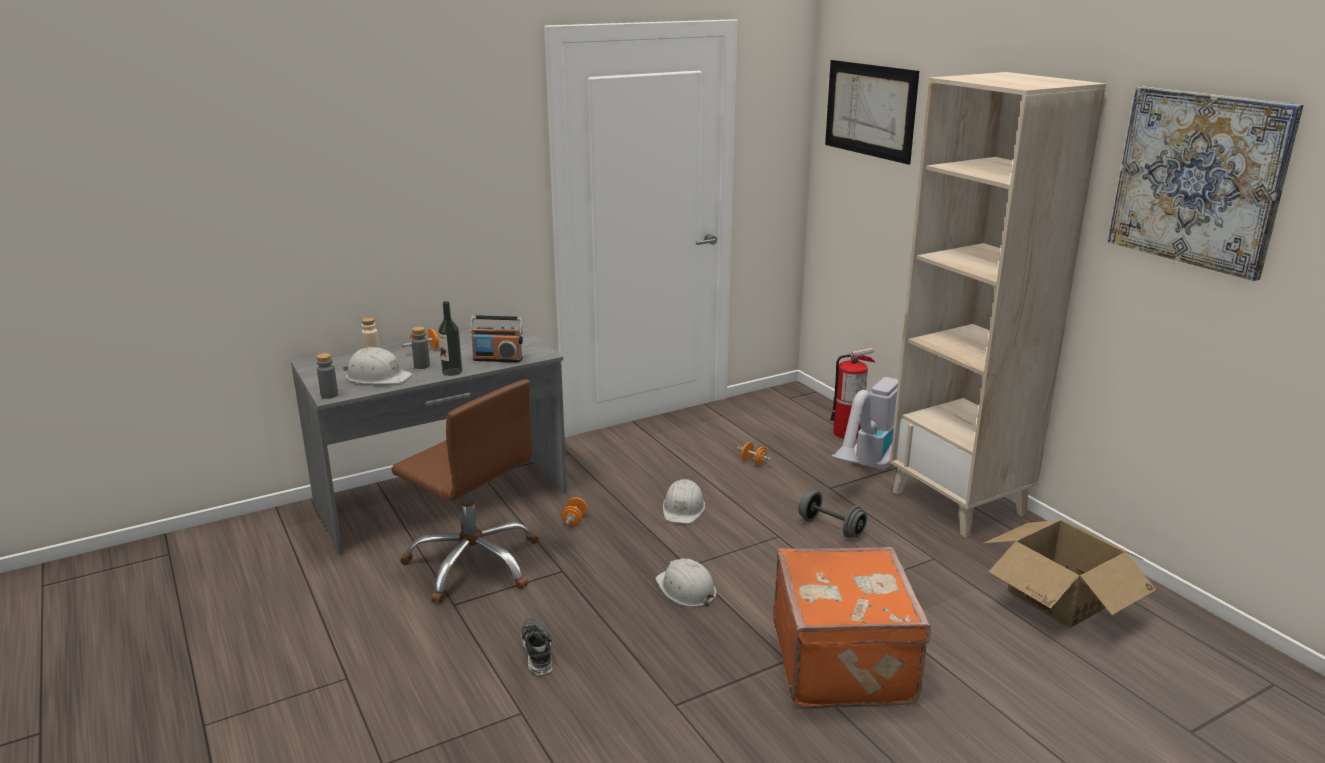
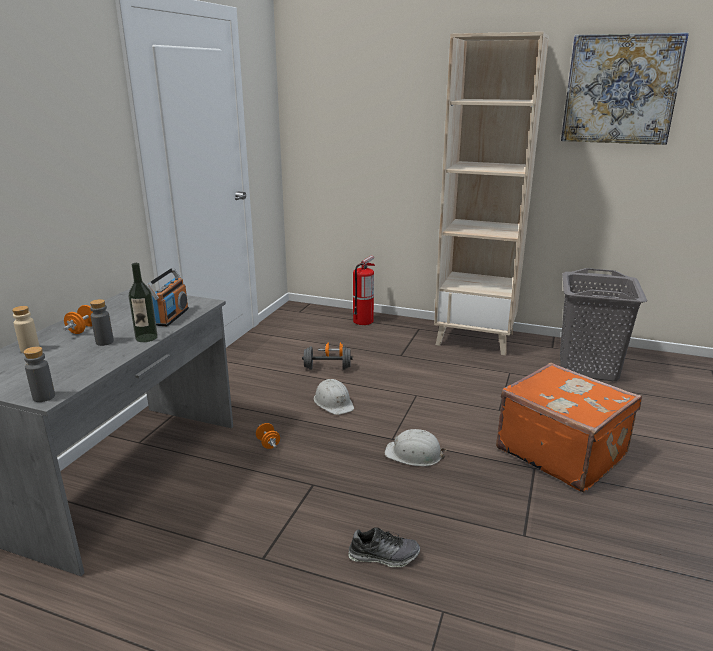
camera: 40 degrees left, 0 degrees up
(377, 377) = (72, 364): white hard hat -> none
(474, 563) = (232, 514): brown office chair -> none
(498, 359) = (171, 317): radio -> radio turned 45 degrees counterclockwise
(536, 652) = (384, 556): shoe -> shoe turned 150 degrees clockwise
(831, 528) = (436, 378): grey dumbbell -> grey dumbbell (327, 368)
(868, 467) = (403, 336): vacuum cleaner -> none
(870, 110) = (338, 82): picture -> none
(1061, 597) = (588, 367): cardboard box -> grey laundry basket

